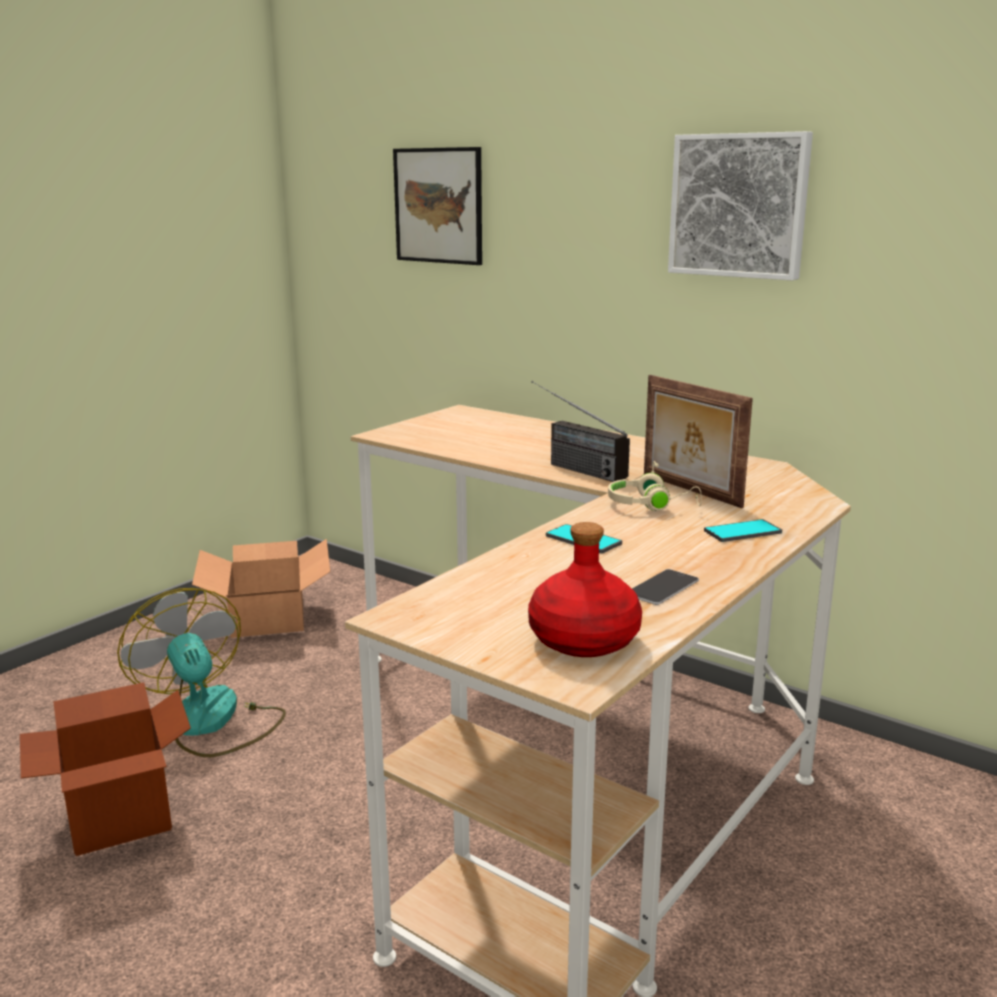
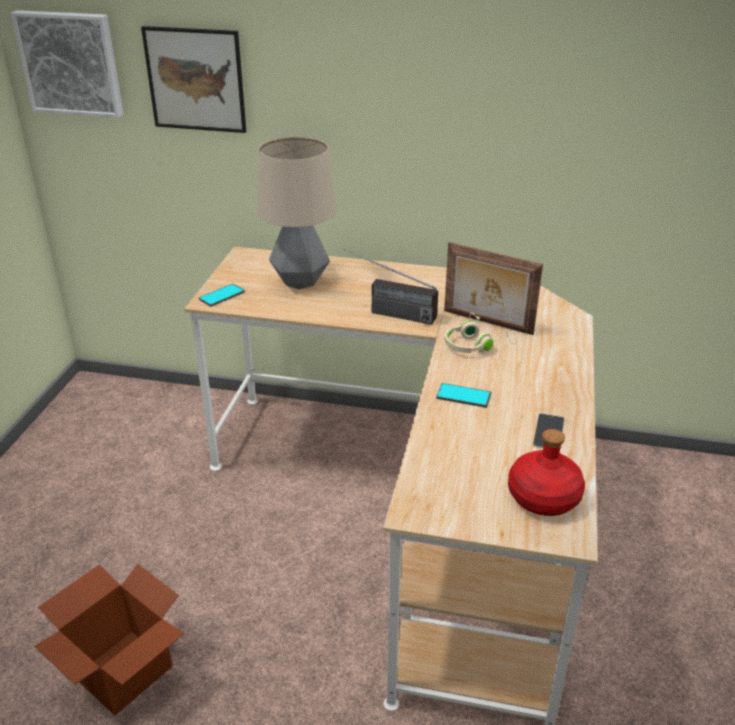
camera: 25 degrees left, 15 degrees up
(211, 723) = (129, 564): fan -> none
(269, 614) = (95, 446): cardboard box -> none
(497, 434) = (300, 282): none -> table lamp
(739, 205) = (483, 92): picture -> picture (71, 63)
(742, 532) = (552, 361): phone -> phone (222, 295)

